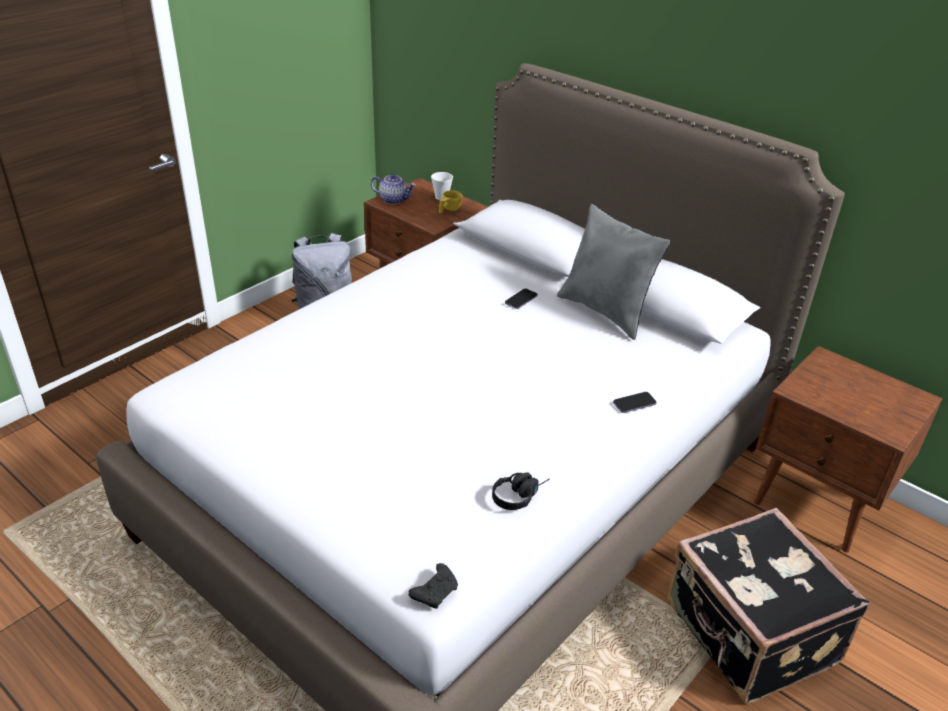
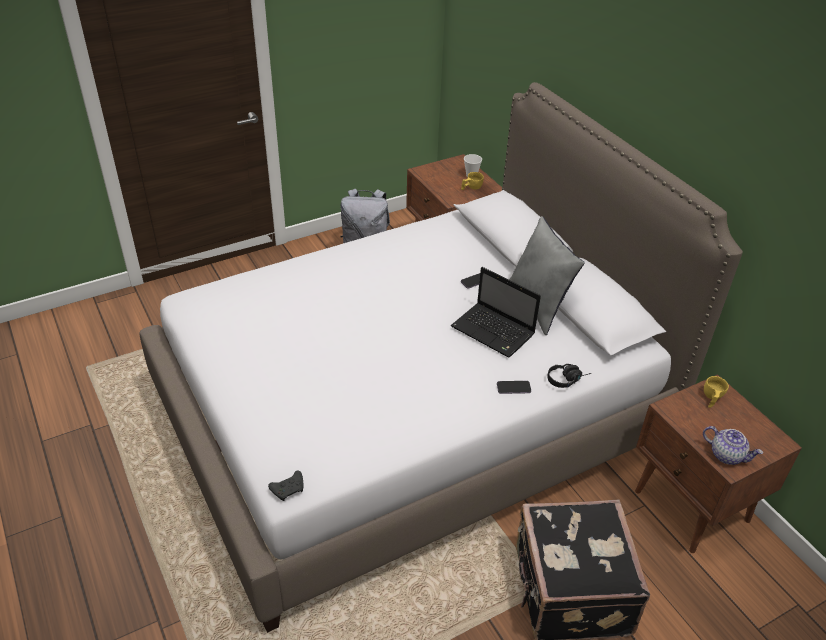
camera: 20 degrees right, 5 degrees up
(393, 200) = (431, 171): teapot -> teapot (727, 455)
(520, 495) = (384, 437): black headphones -> black headphones (567, 379)
(575, 348) = (494, 331): none -> laptop
(828, 371) = (711, 398): none -> yellow cup

